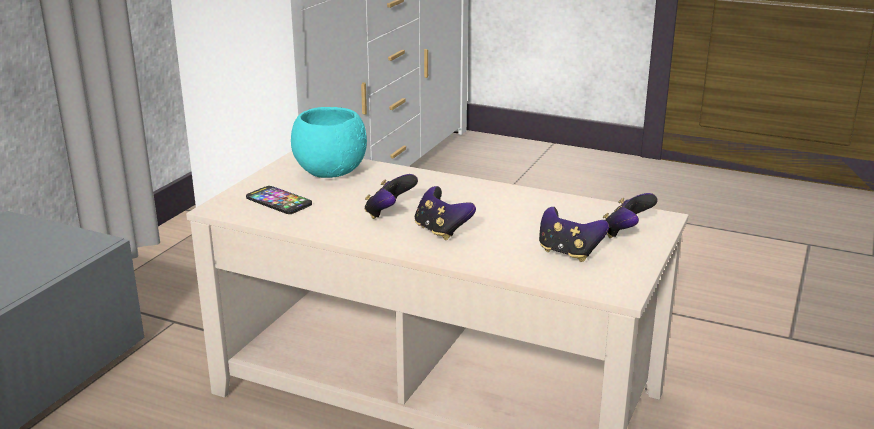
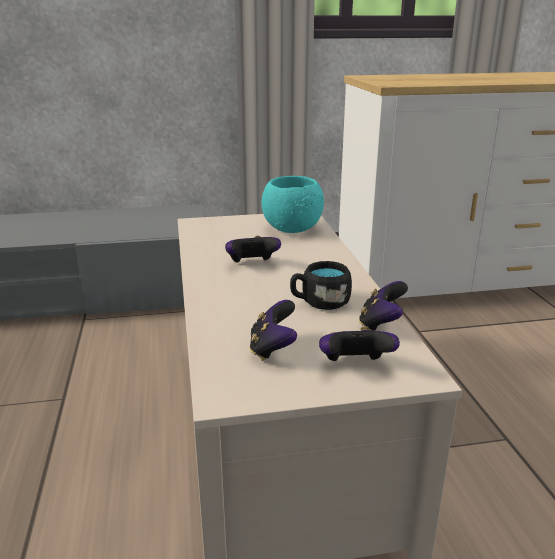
camera: 55 degrees right, 0 degrees up
(278, 201) = (224, 231): phone -> none
(441, 231) = (246, 289): game controller -> game controller (381, 324)
(510, 212) = (319, 302): none -> black mug

